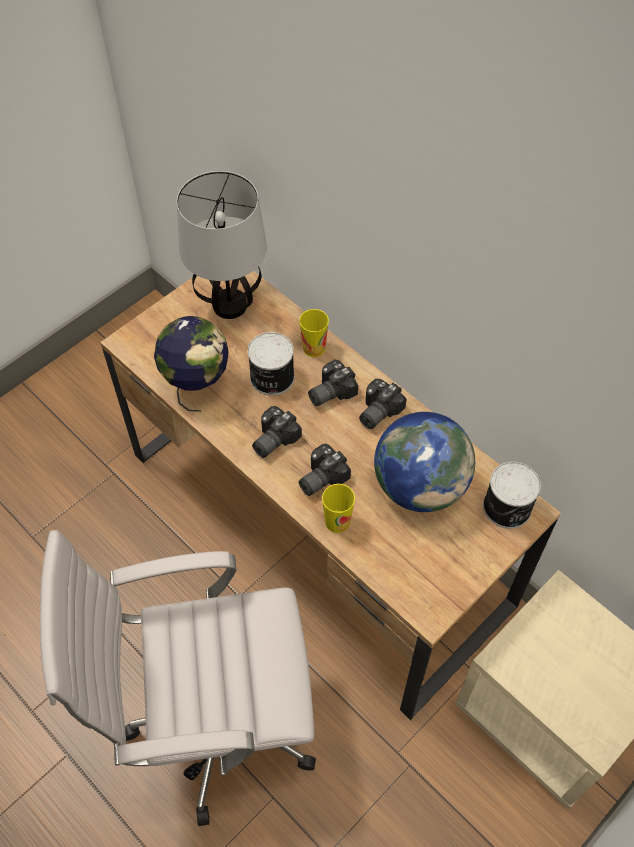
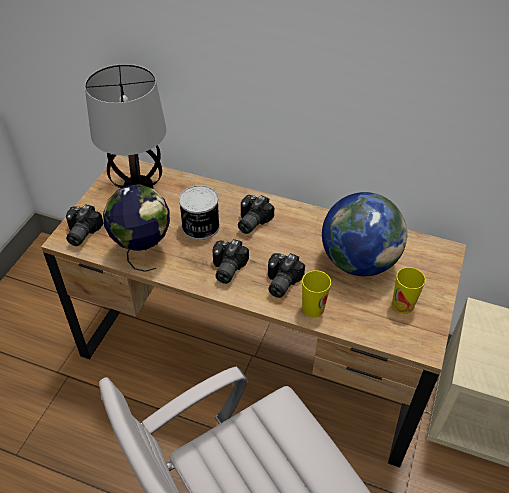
camera: 25 degrees left, 10 degrees down
(314, 348) = (221, 197): cup -> cup (402, 305)
(376, 411) = (294, 223): camera -> camera (80, 233)
(507, 508) = (429, 254): can -> none

